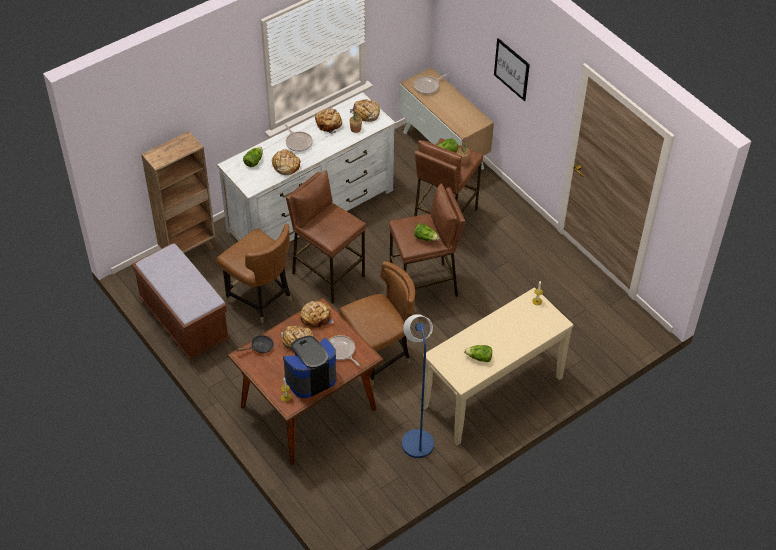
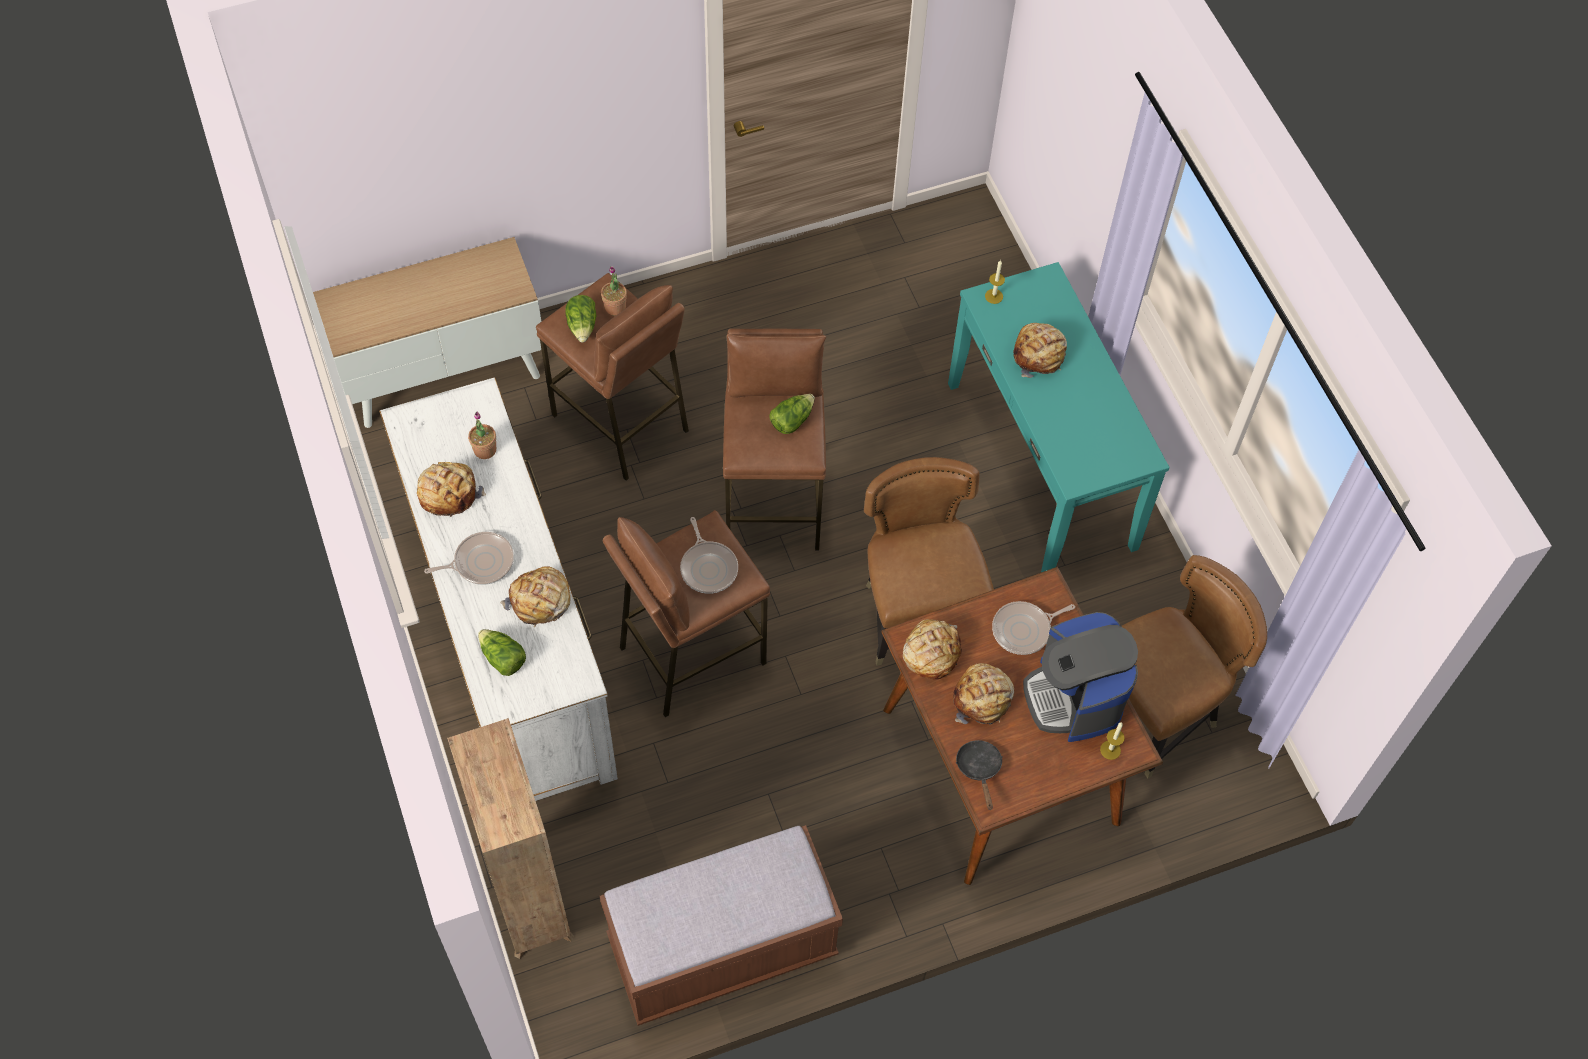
camera: 75 degrees left, 10 degrees up
(260, 299) = (712, 790): brown chair -> brown chair (1153, 716)
(366, 114) = (449, 421): bread -> bread (1039, 355)
(416, 438) = (1109, 607): blue floor lamp -> none
(427, 86) = (366, 313): frying pan -> frying pan (708, 567)
(479, 358) = (1096, 417): lettuce -> none
(493, 392) = (1042, 464): beige console table -> turquoise console table
(511, 69) = (526, 116): picture -> none

